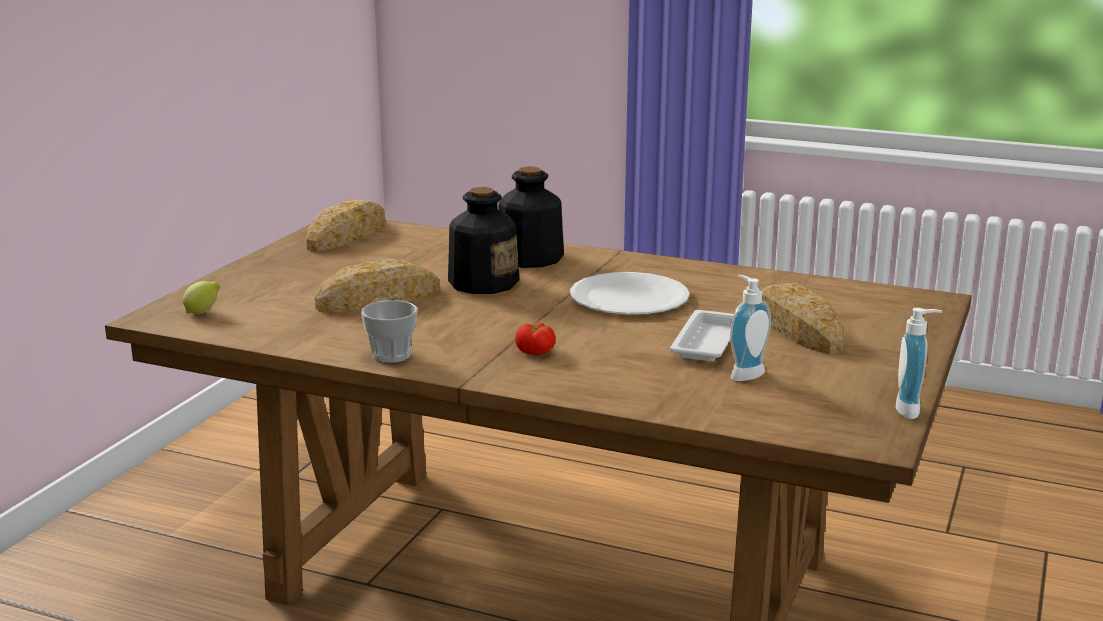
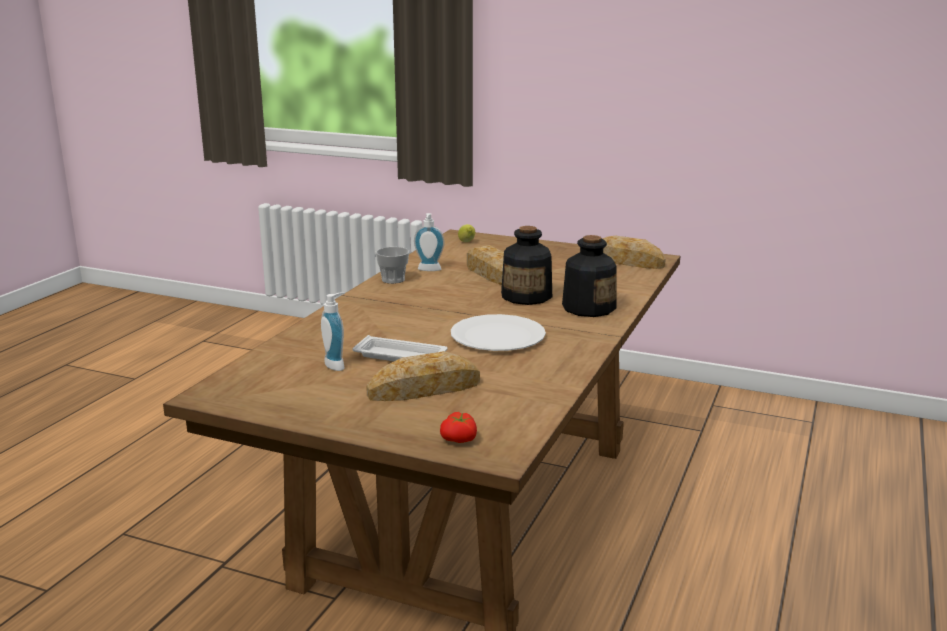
camera: 90 degrees right, 0 degrees up
(536, 351) = (392, 310): tomato -> tomato (460, 439)
(912, 410) = (250, 414): soap dispenser -> soap dispenser (429, 270)

